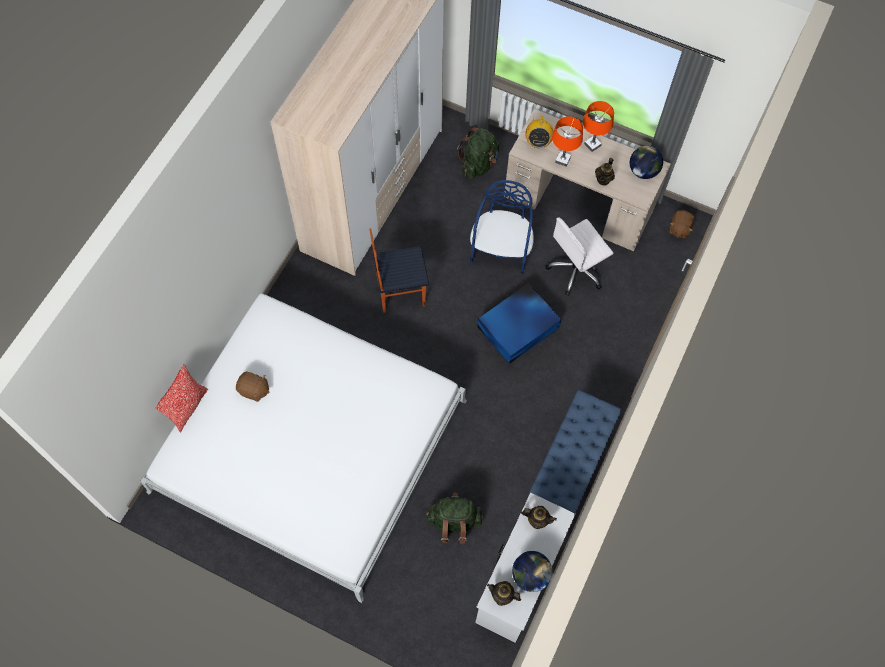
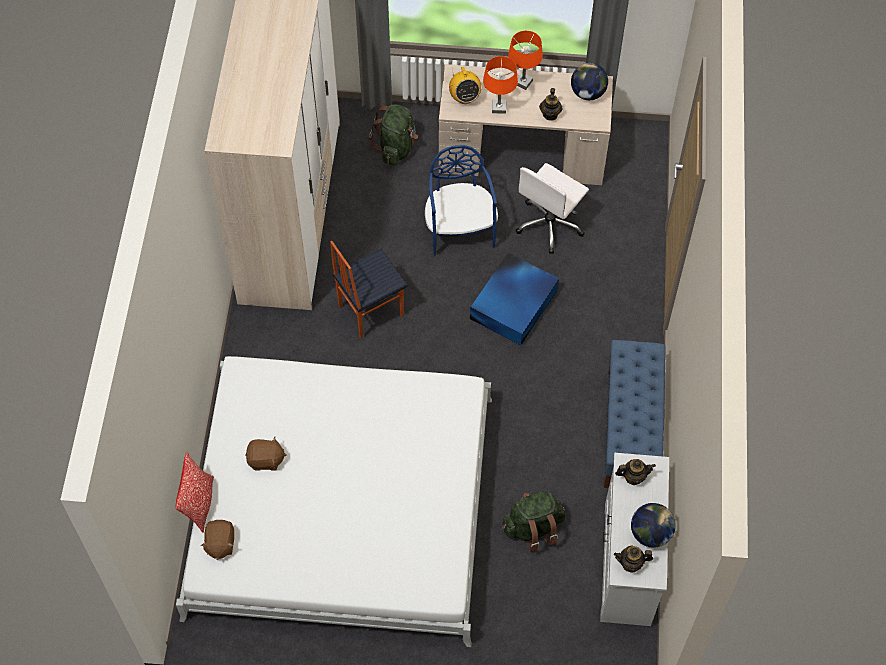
camera: 20 degrees left, 5 degrees down
(679, 229) = (639, 146): brown plush toy -> brown plush toy (220, 544)

